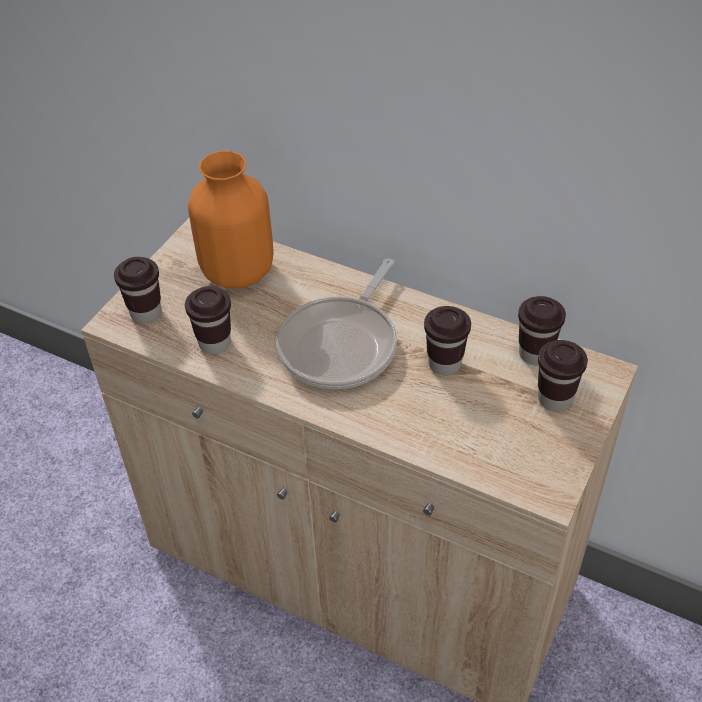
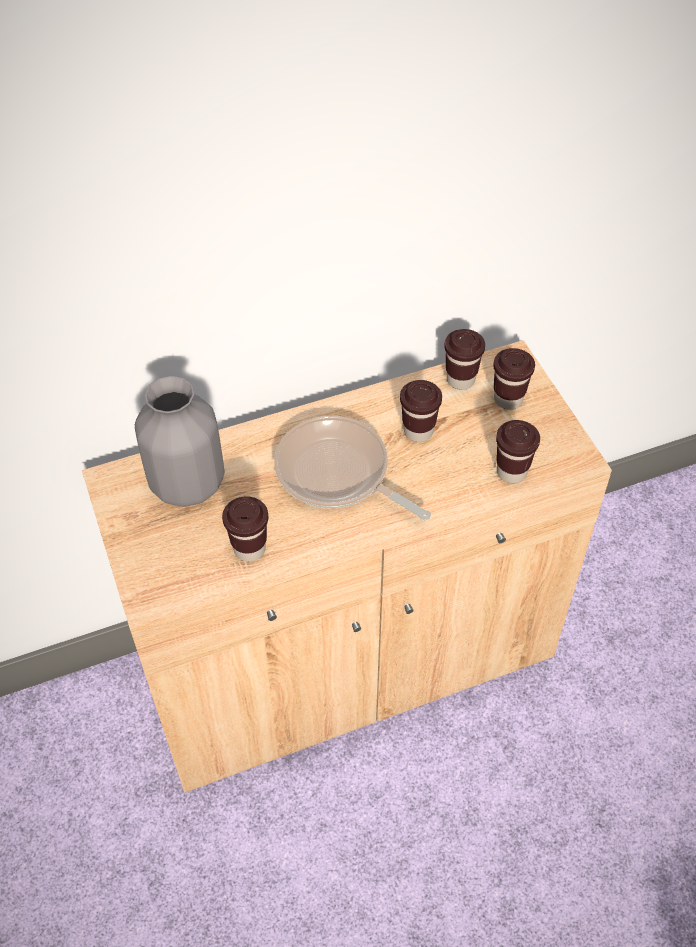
camera: 50 degrees left, 5 degrees up
(146, 313) = (163, 572): brown cup -> brown cup (511, 471)
(237, 271) = (186, 484): orange vase -> grey vase
(342, 345) = (337, 474): frying pan -> frying pan turned 150 degrees clockwise

